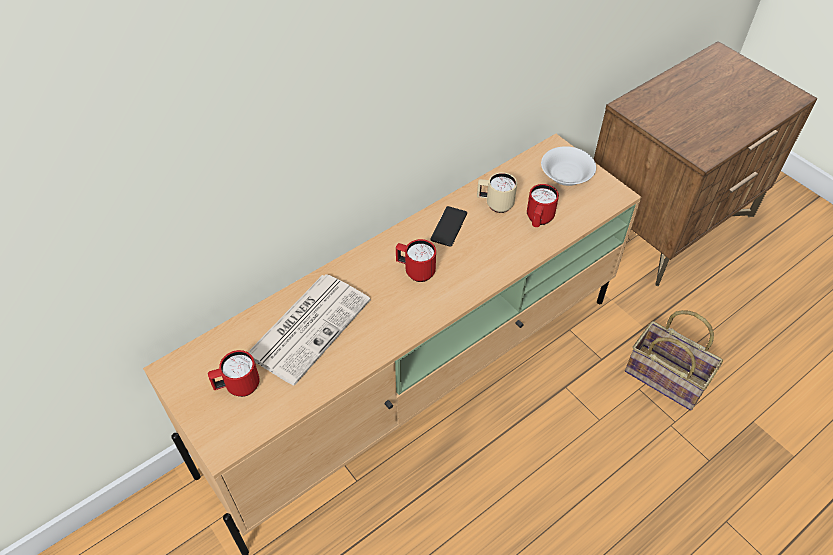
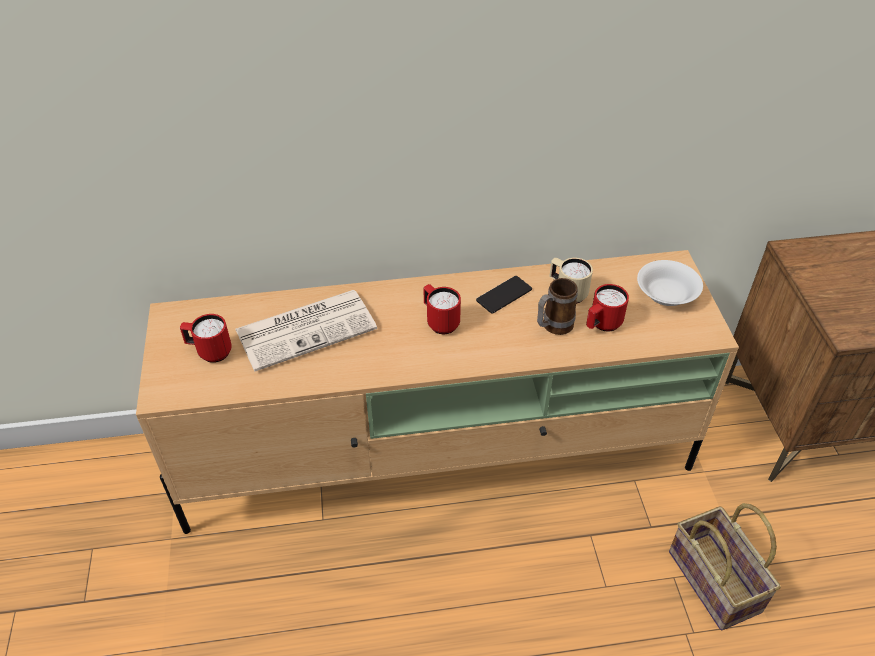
camera: 30 degrees right, 5 degrees down
(504, 238) = (552, 327): none -> mug

